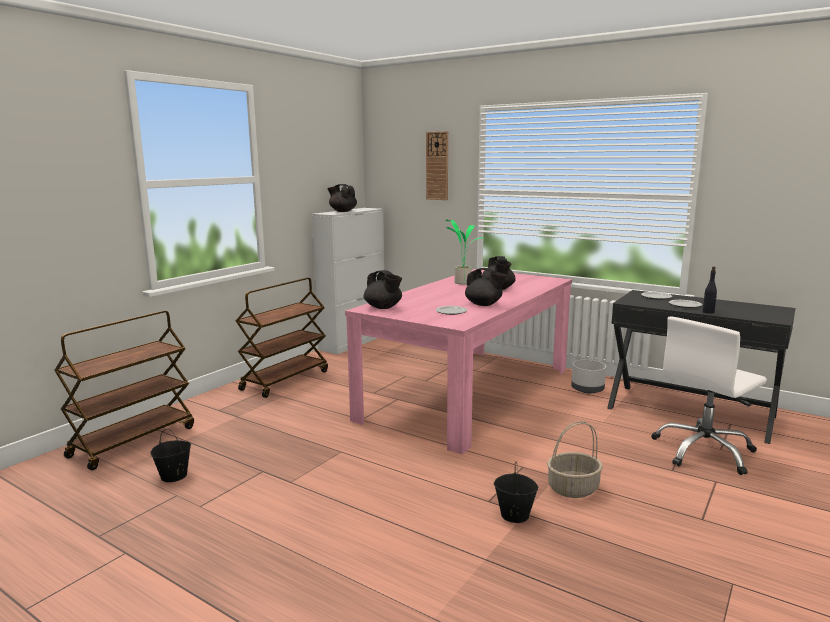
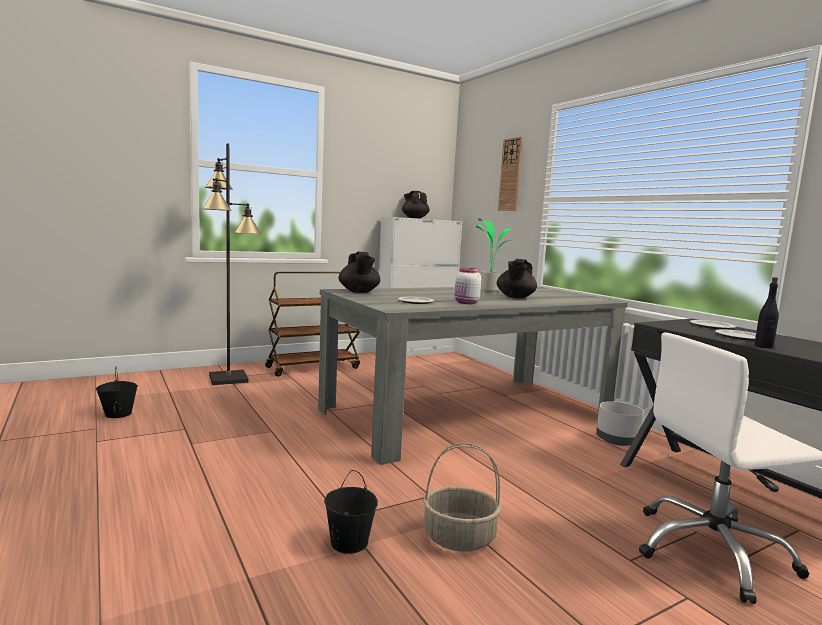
camera: 25 degrees right, 5 degrees down
(133, 441) = (135, 383): brown cart -> none
(222, 411) = (229, 378): none -> black floor lamp
(469, 393) = (468, 413): pink dining table -> grey dining table
(484, 304) = (466, 303): black teapot -> white jar

